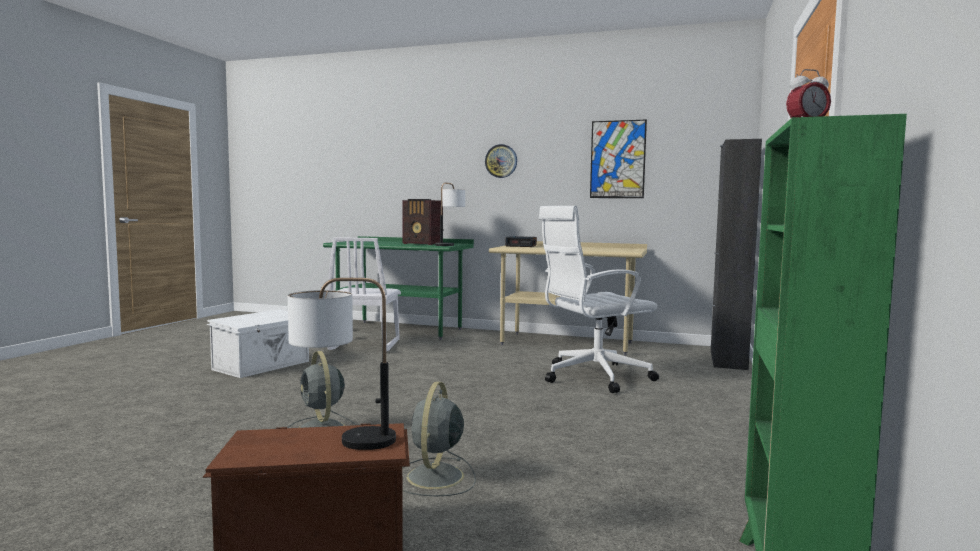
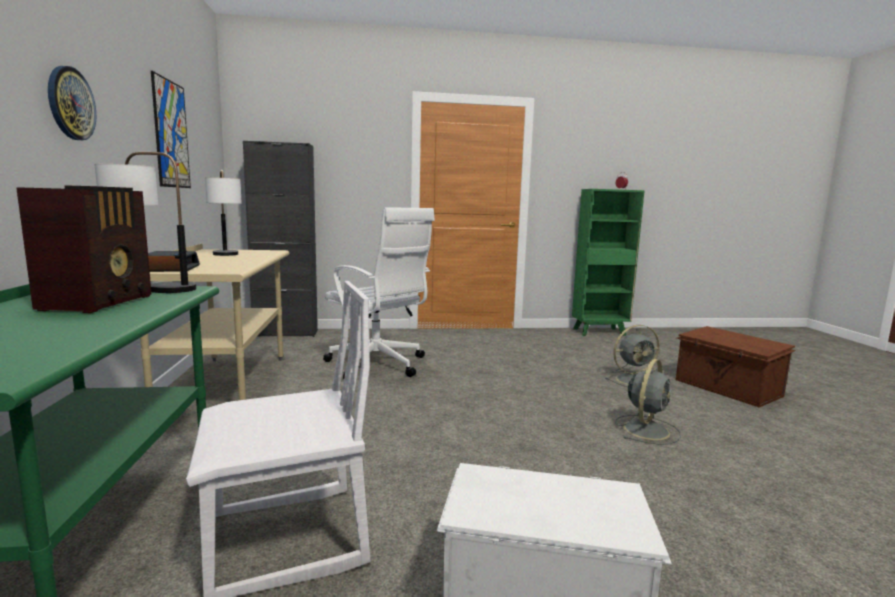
camera: 115 degrees left, 5 degrees up
(342, 440) = (722, 335): table lamp -> table lamp (226, 255)

